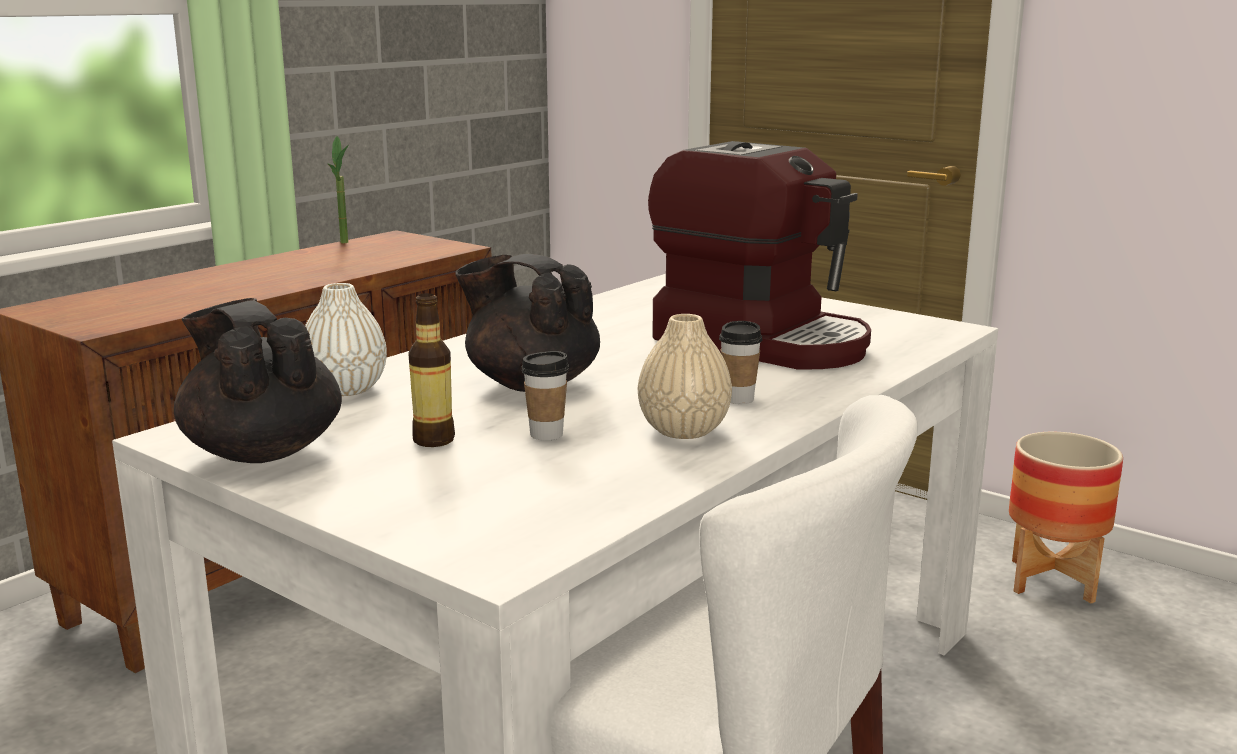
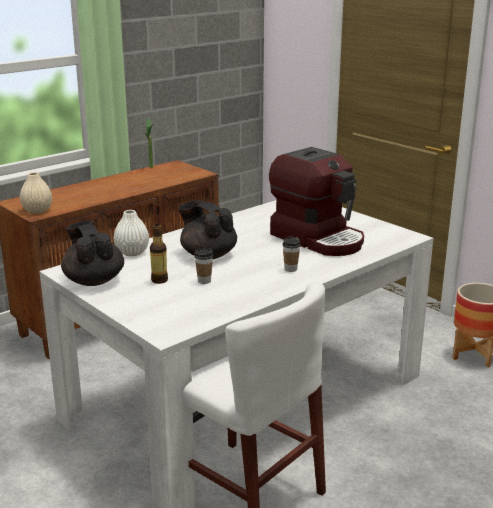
camera: 10 degrees right, 5 degrees up
(684, 430) = (260, 283): beige vase -> beige vase (37, 211)

